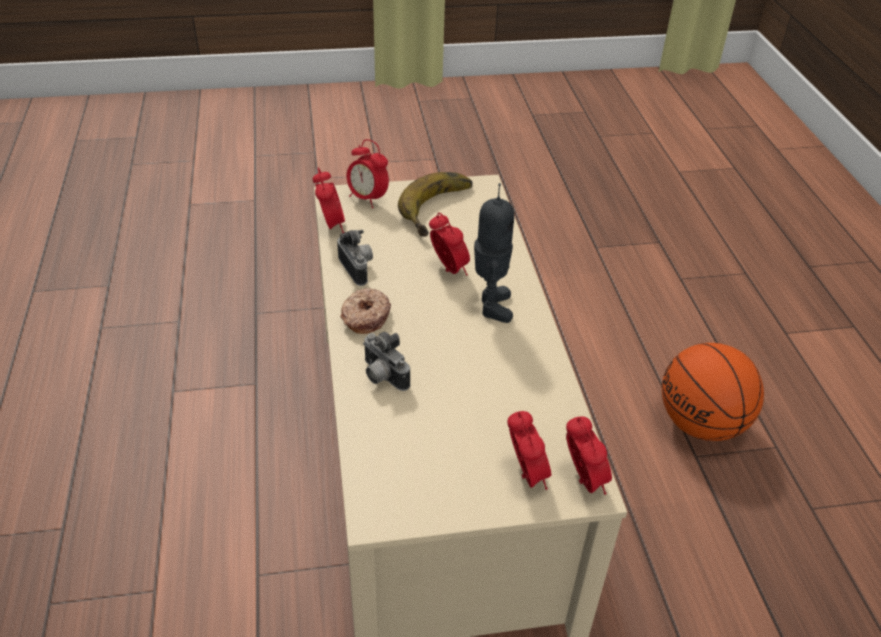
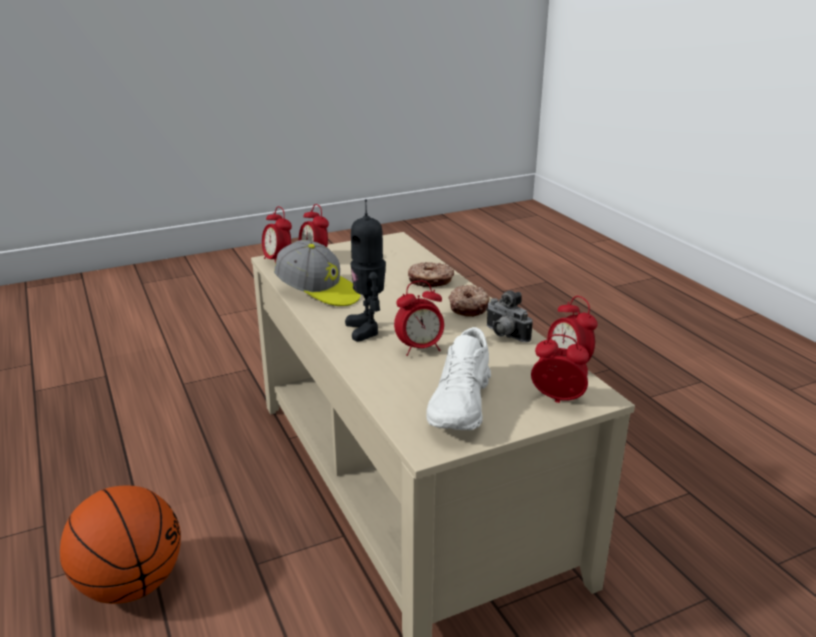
camera: 165 degrees right, 15 degrees down
(382, 377) = (430, 281): camera -> donut
(442, 210) = (461, 404): banana -> white shoe
(448, 270) = (420, 349): alarm clock -> alarm clock turned 60 degrees counterclockwise
(532, 385) = (318, 292): none -> cap

